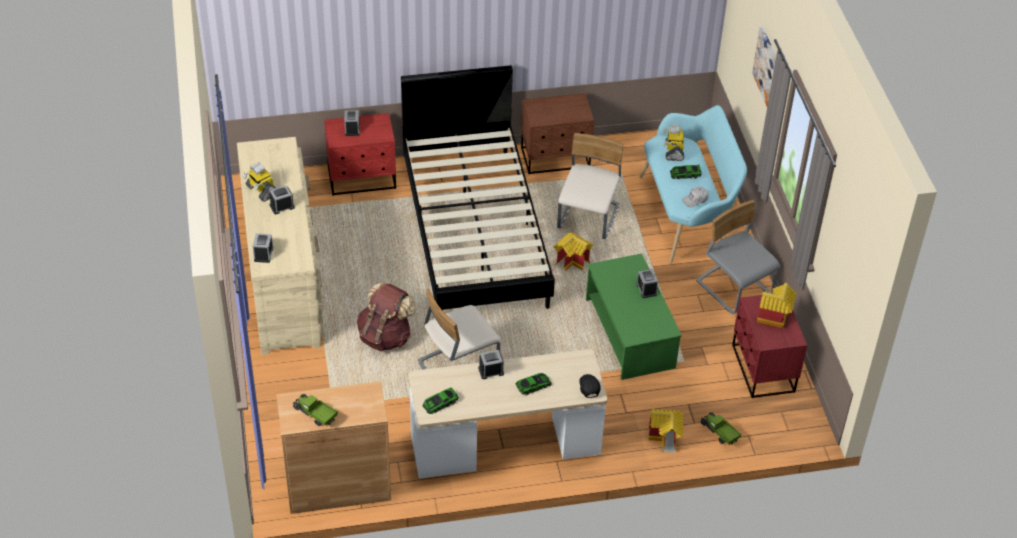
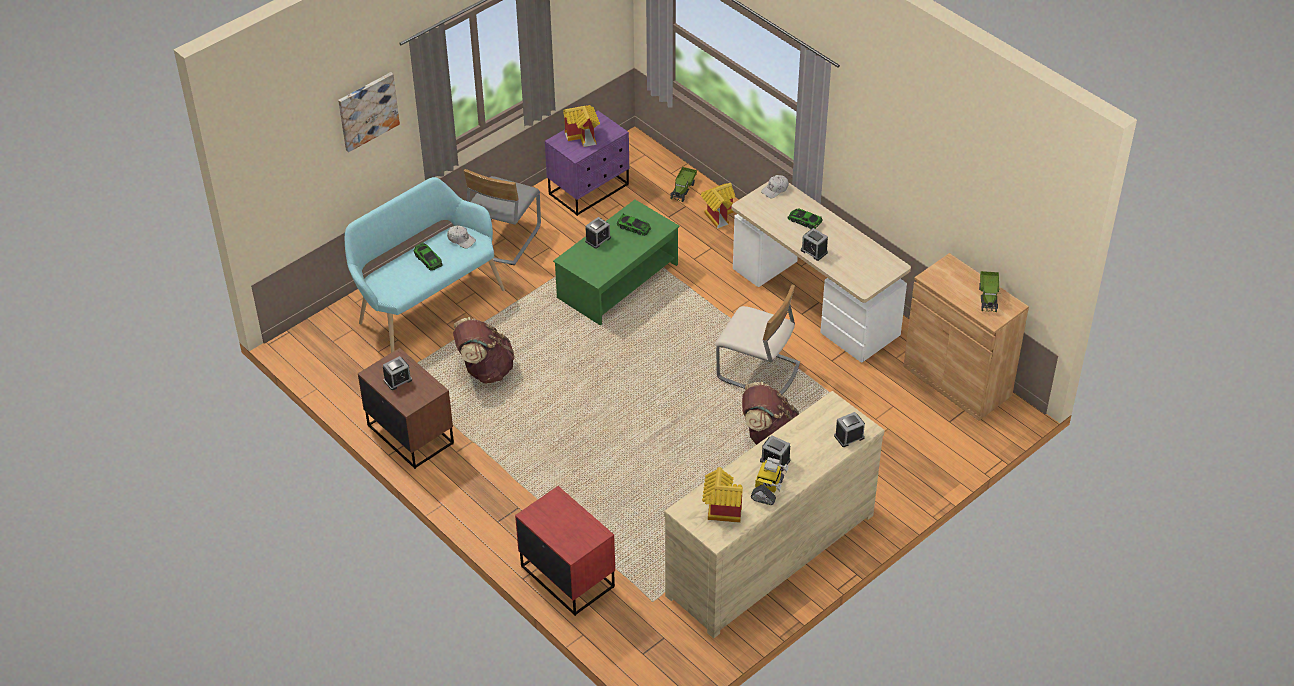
camera: 120 degrees left, 0 degrees up
(352, 129) = (567, 531): alarm clock -> alarm clock (398, 380)
(440, 403) = (877, 264): toy car -> toy car (634, 227)
(474, 231) = (573, 444): black bed -> none
(572, 261) = (557, 355): toy house -> toy house (720, 510)
(589, 218) = (485, 370): beige chair -> brown backpack
(589, 388) = (775, 189): black cap -> white cap
(673, 151) = (398, 280): toy robot -> none
(762, 369) = (589, 190): red nightstand -> purple nightstand

